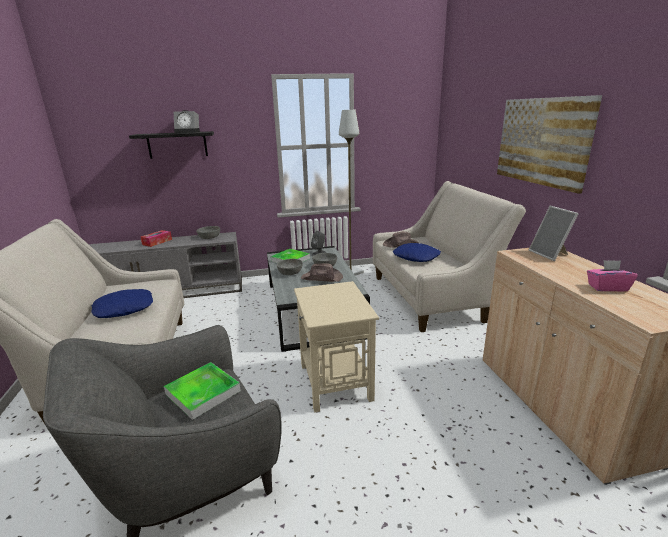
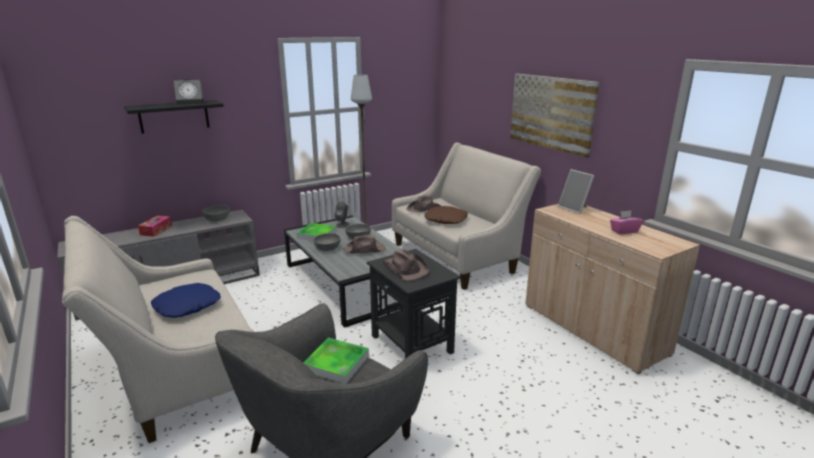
camera: 20 degrees left, 0 degrees up
(326, 300) = (405, 268): none -> brown hat
(335, 382) = (412, 344): beige side table -> black side table
(416, 257) = (446, 219): blue pillow -> brown pillow

